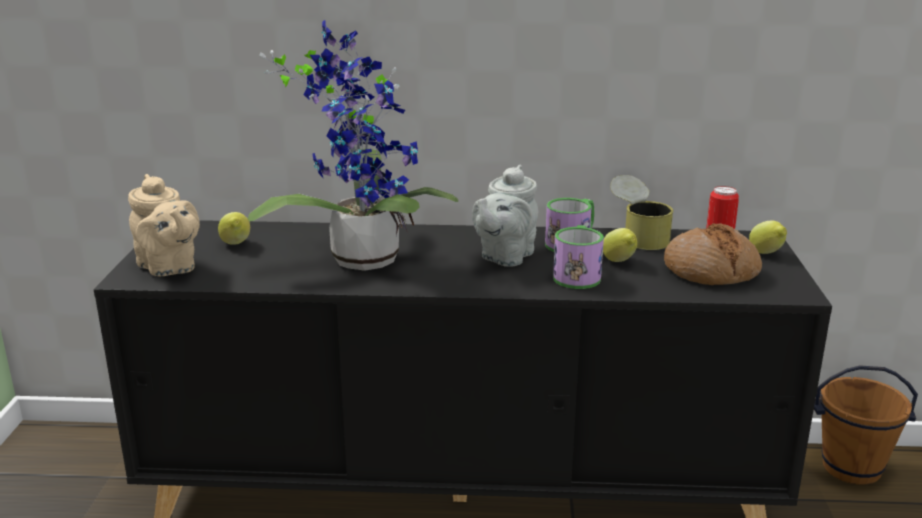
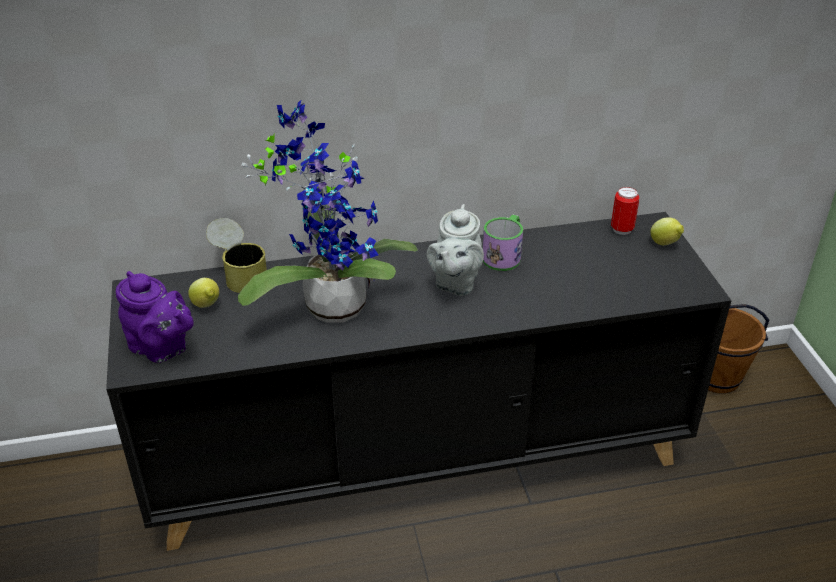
camera: 15 degrees left, 15 degrees up
(169, 268) = (161, 349): beige teapot -> purple teapot
(577, 275) = (524, 296): mug -> none
(619, 262) = (552, 274): lemon -> none
(638, 236) = (556, 237): can -> can (240, 274)
(711, 271) = (628, 273): bread -> none

